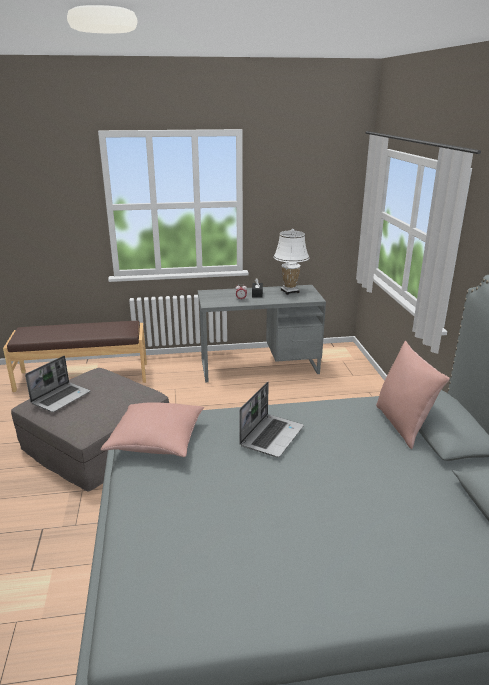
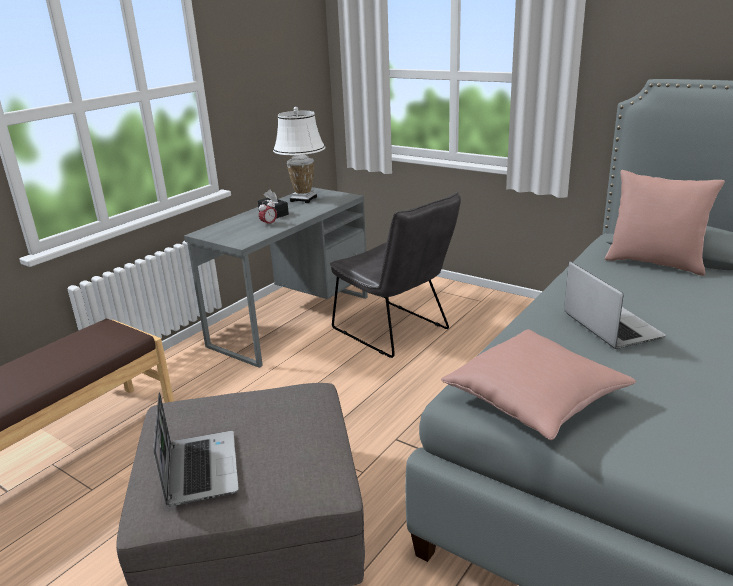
camera: 45 degrees left, 0 degrees up
(297, 401) = (395, 332): none -> grey chair

